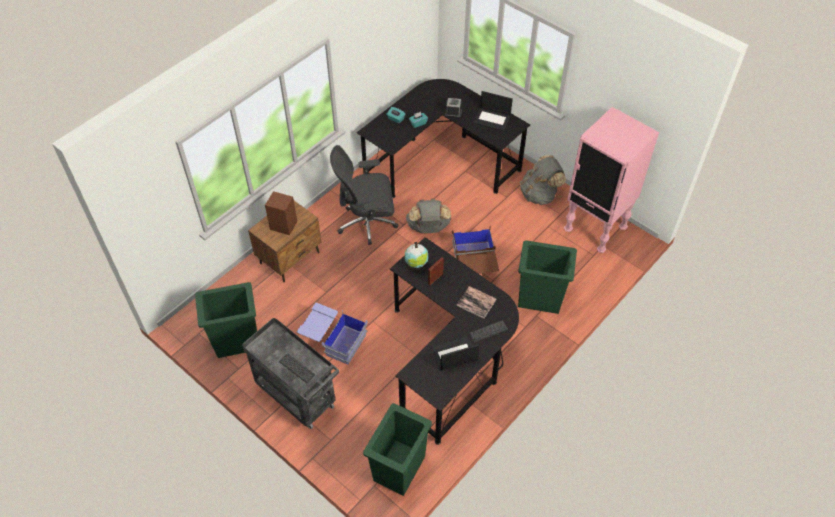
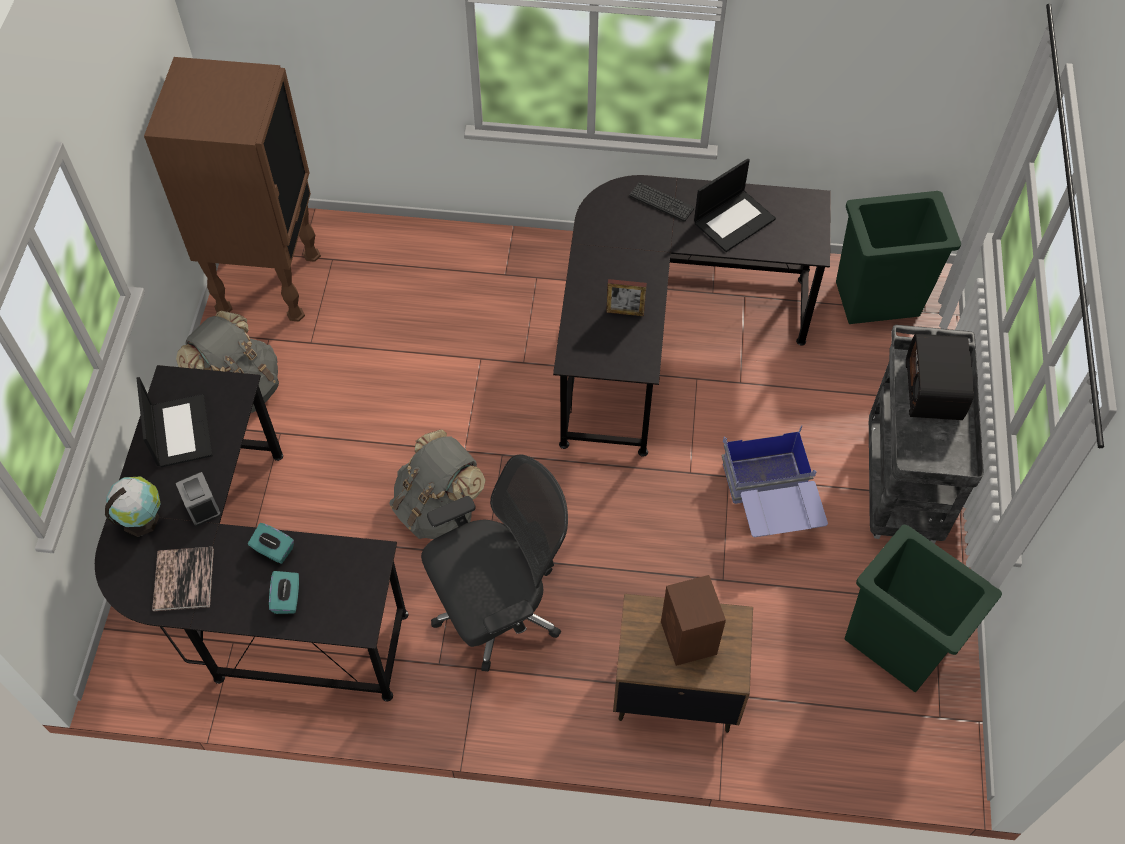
camera: 125 degrees left, 5 degrees up
(297, 368) = (934, 391): keyboard -> radio
(368, 223) = (498, 613): office chair -> office chair turned 75 degrees counterclockwise
(416, 265) = (622, 350): globe -> globe (142, 518)
(454, 354) = (734, 220): laptop -> laptop turned 75 degrees counterclockwise
(474, 264) = (467, 400): brown storage box -> none
(476, 302) = (624, 240): book -> book (183, 579)
(540, 299) = (470, 284): green trash can -> none
(595, 228) = (270, 280): pink cabinet -> brown cabinet

